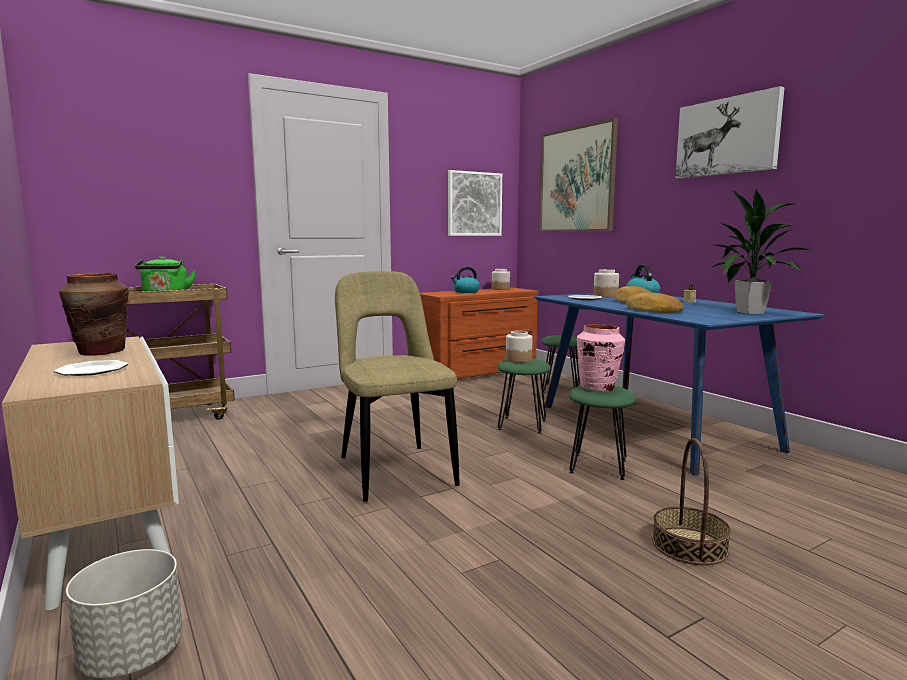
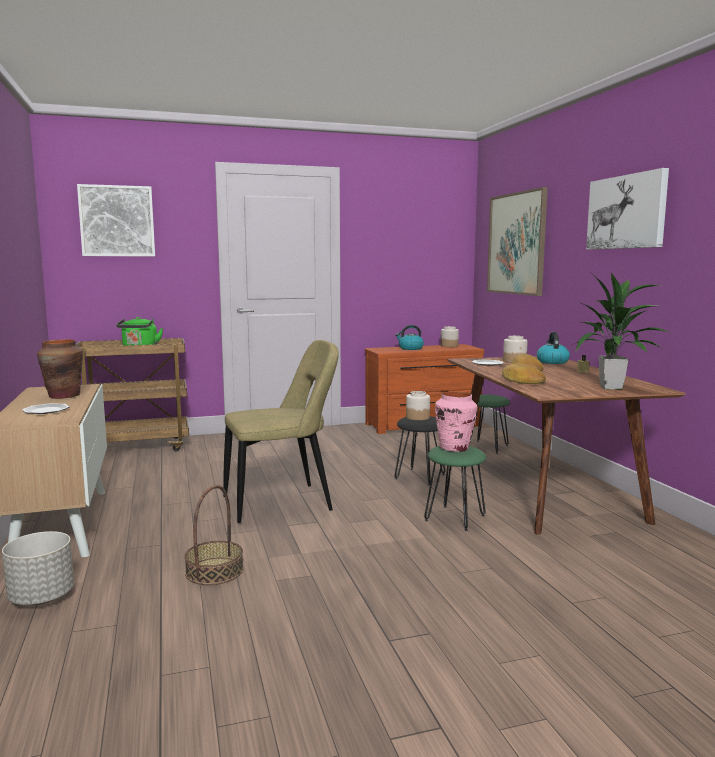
camera: 15 degrees right, 0 degrees up
(394, 469) = (282, 503): beige chair -> beige chair turned 75 degrees clockwise
(474, 204) = (426, 264): picture -> picture (117, 221)
(521, 425) = (419, 476): green stool -> black stool
(650, 426) = (540, 488): blue dining table -> brown dining table
(689, 545) = (470, 586): basket -> basket (214, 571)

